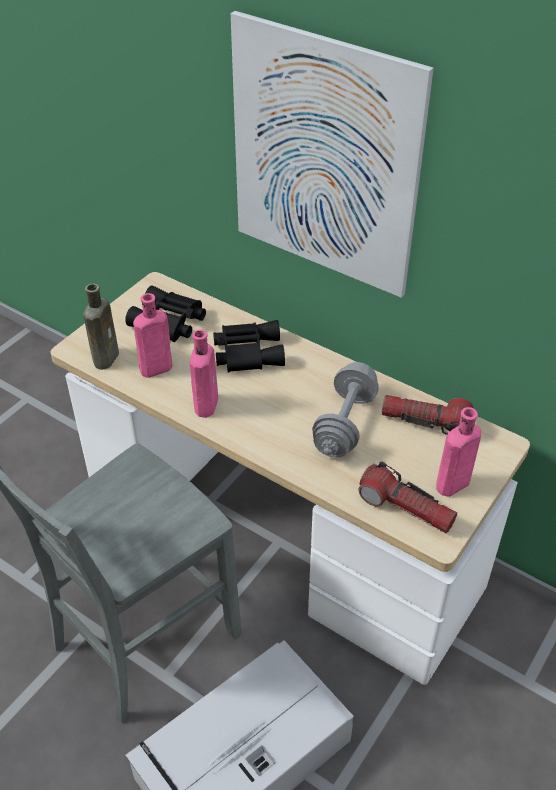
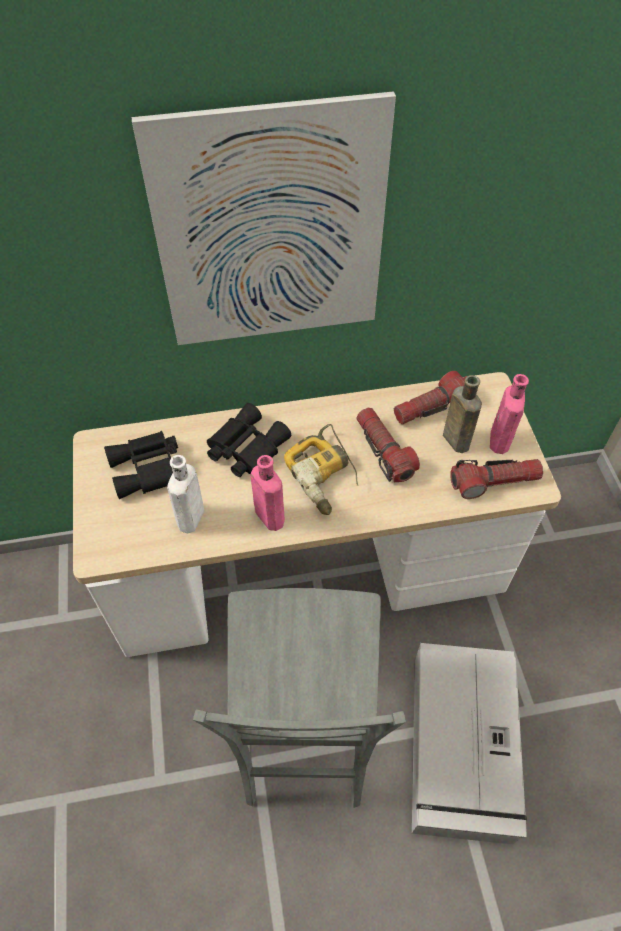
camera: 45 degrees left, 10 degrees up
(107, 357) = (135, 541): brown bottle -> brown bottle (454, 438)
(154, 369) = (190, 520): pink bottle -> white bottle
(278, 408) = (325, 475): none -> power drill
(345, 424) = (384, 451): grey dumbbell -> flashlight

